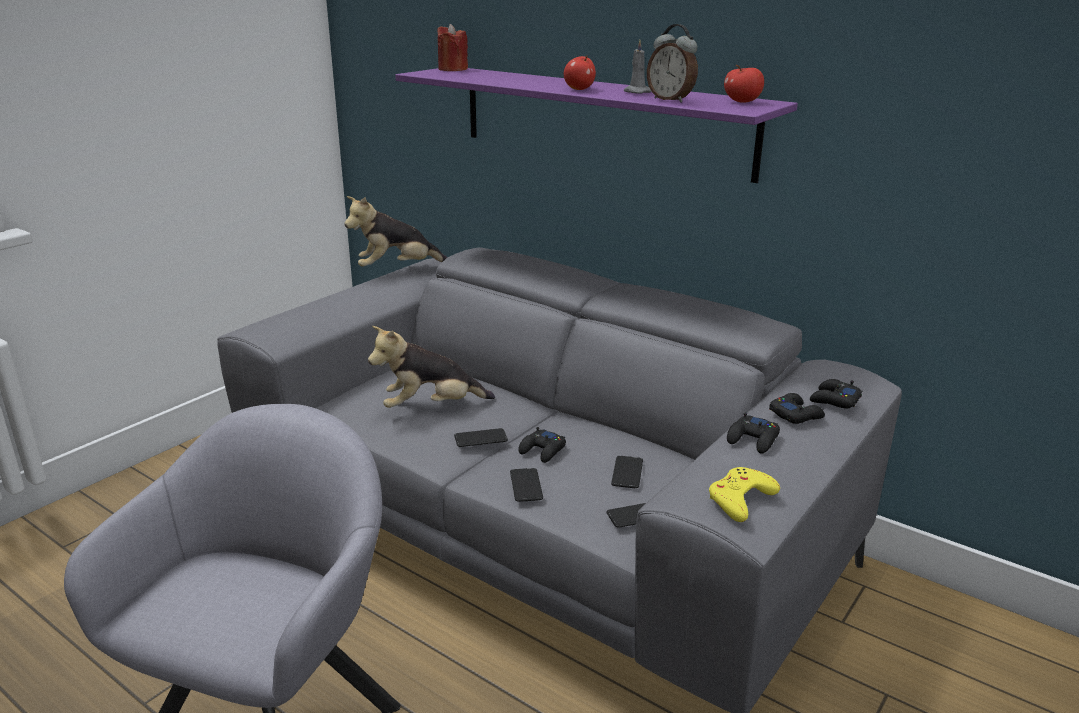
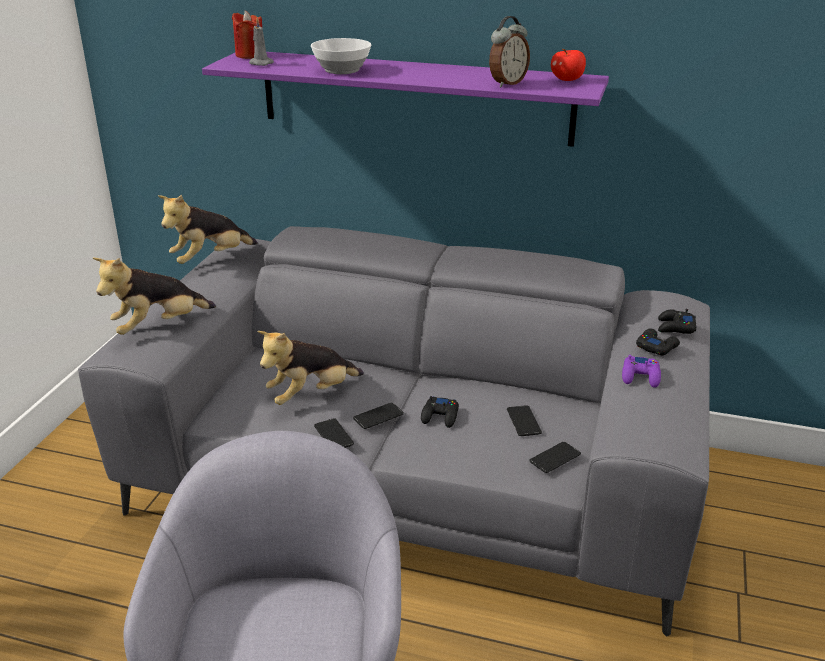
camera: 20 degrees left, 5 degrees up
(306, 315) = (159, 326): none -> plush toy
(519, 82) = (341, 70): none -> bowl
(526, 485) = (448, 452): phone -> phone (333, 435)
(579, 89) = (409, 76): apple -> none
(636, 92) = (464, 75): grey candle -> grey candle (260, 63)
(671, 100) = (507, 83): alarm clock -> alarm clock turned 75 degrees counterclockwise
(740, 499) = (666, 432): yellow game controller -> none
(753, 440) = (641, 376): black game controller -> purple game controller

